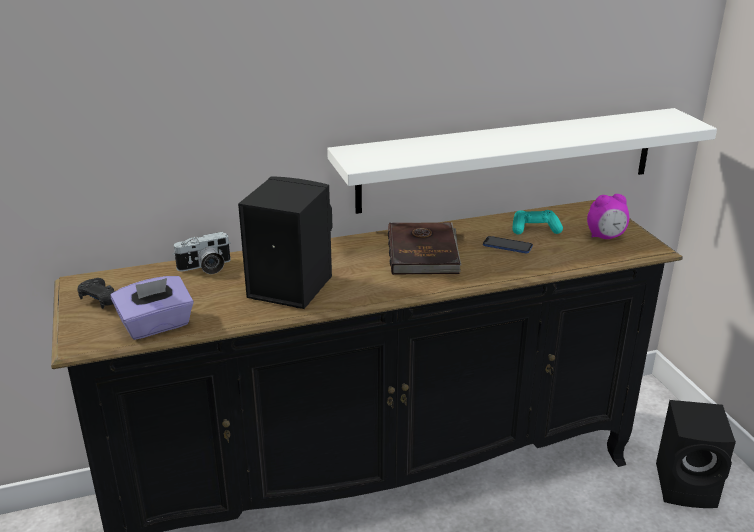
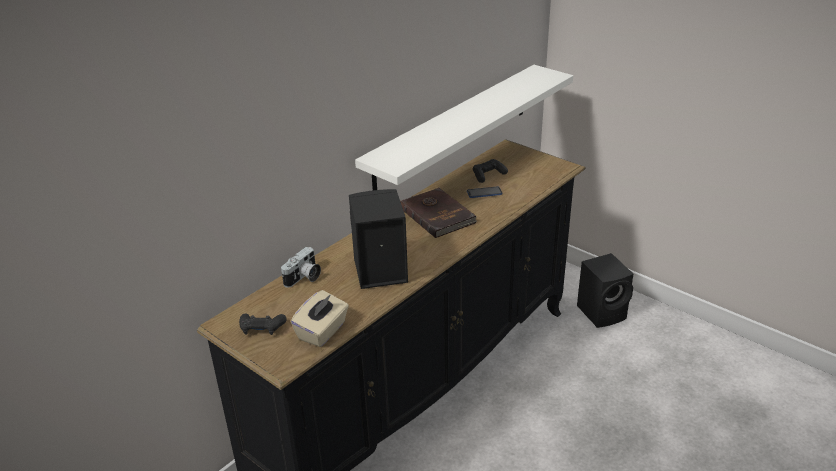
camera: 30 degrees left, 5 degrees up
(156, 325) = (322, 331): purple tissue box -> beige tissue box
(535, 229) = (488, 175): turquoise game controller -> black game controller
(605, 237) = (534, 167): alarm clock -> none

